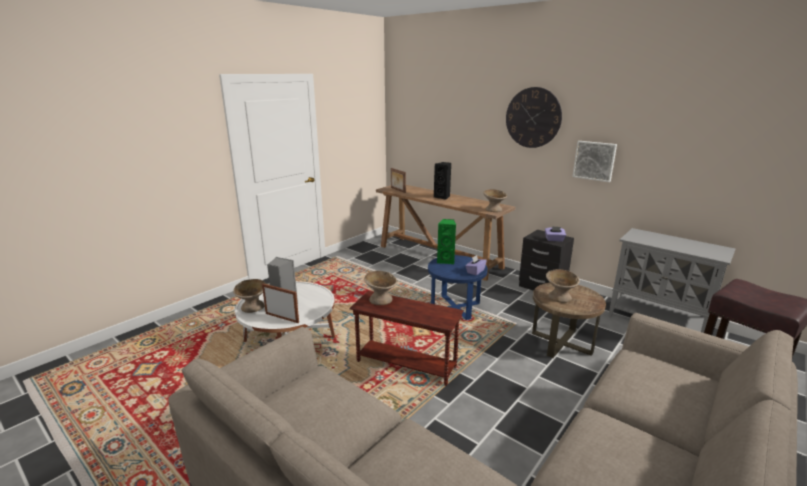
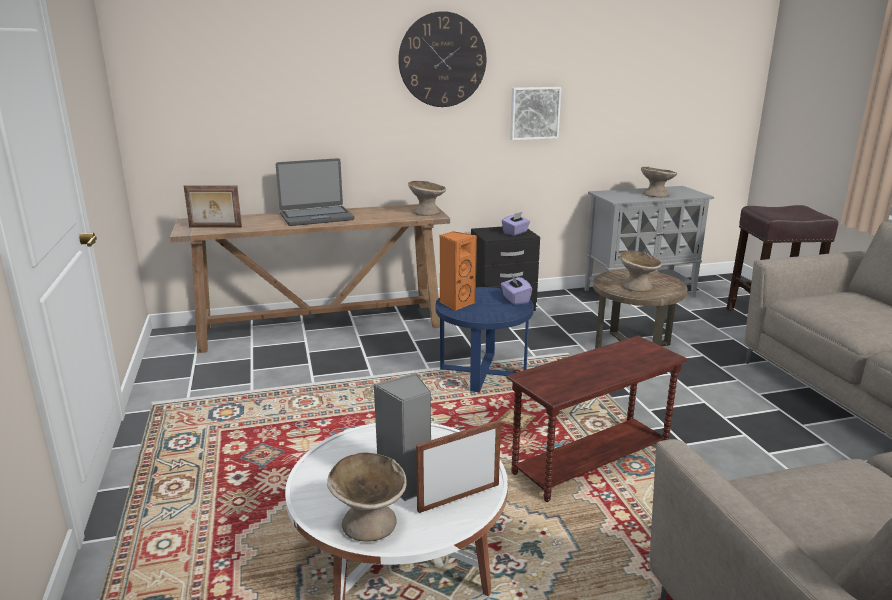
camera: 55 degrees left, 0 degrees up
(380, 299) = (552, 375): beige bowl -> beige bowl (655, 195)
(442, 197) = (316, 217): black speaker -> laptop
(446, 260) = (456, 303): green speaker -> orange speaker

